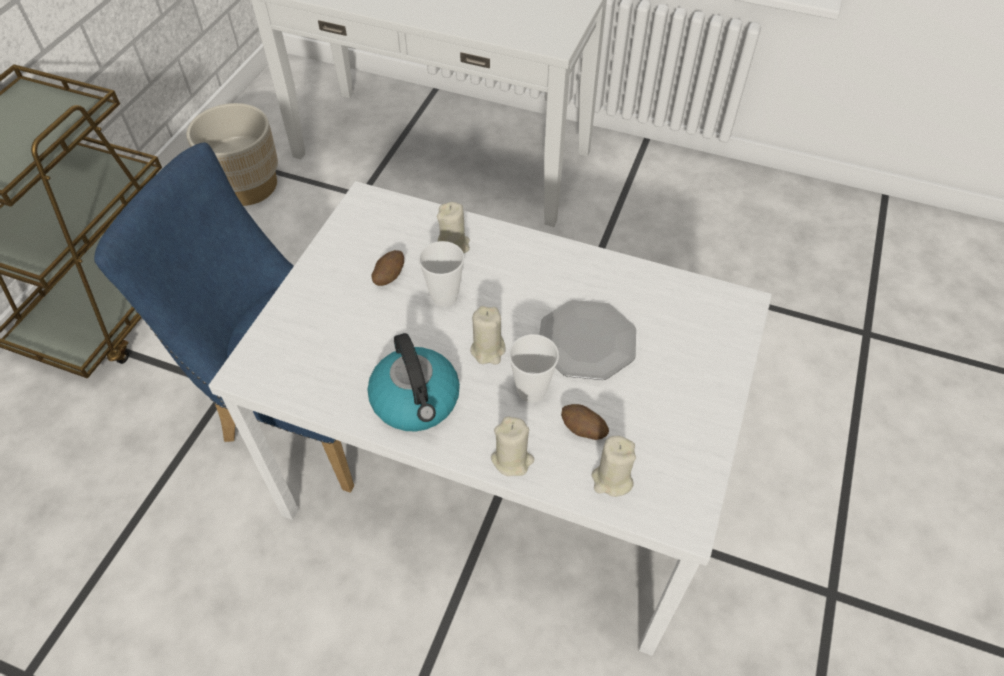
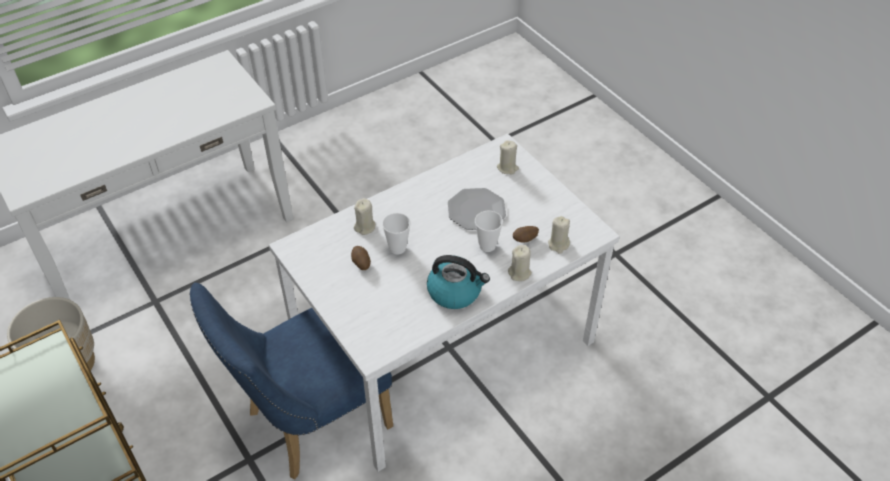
camera: 55 degrees left, 5 degrees down
(488, 350) = (448, 249): beige candle -> beige candle (507, 168)

